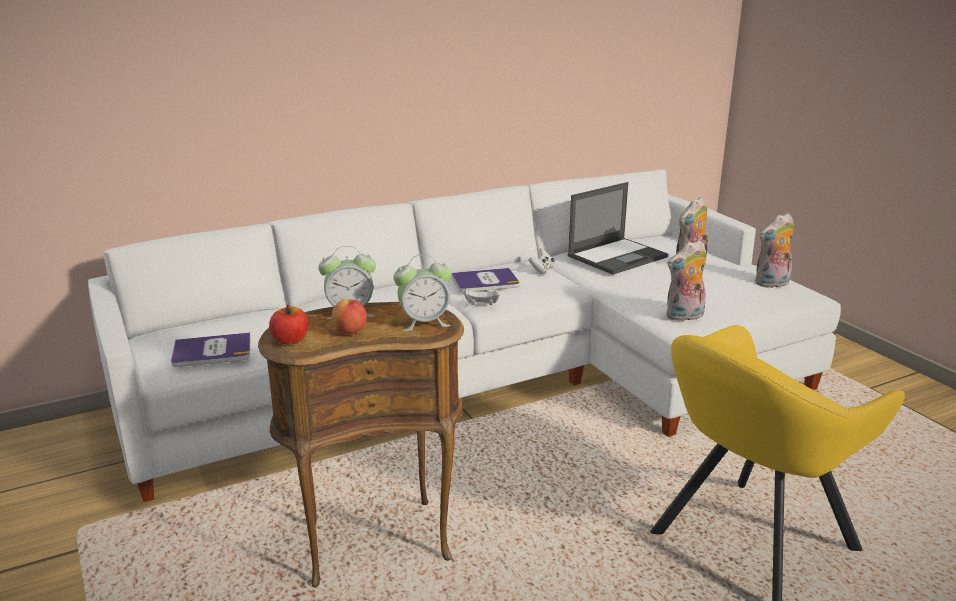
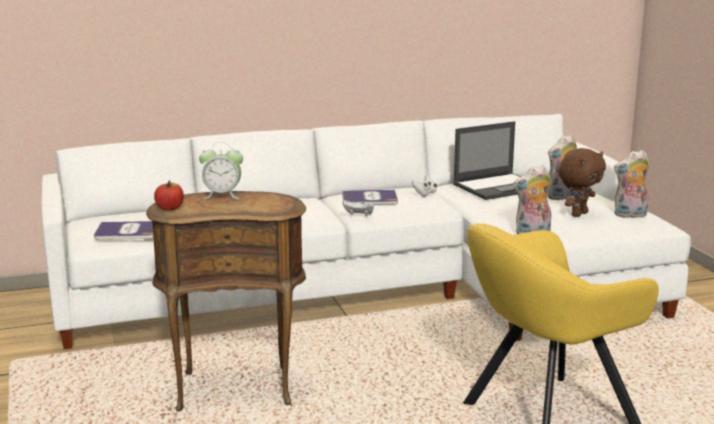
camera: 10 degrees right, 5 degrees down
(350, 332) = (216, 206): apple -> none
(424, 323) = (274, 204): alarm clock -> none
(720, 287) = (578, 214): none -> brown plush toy

